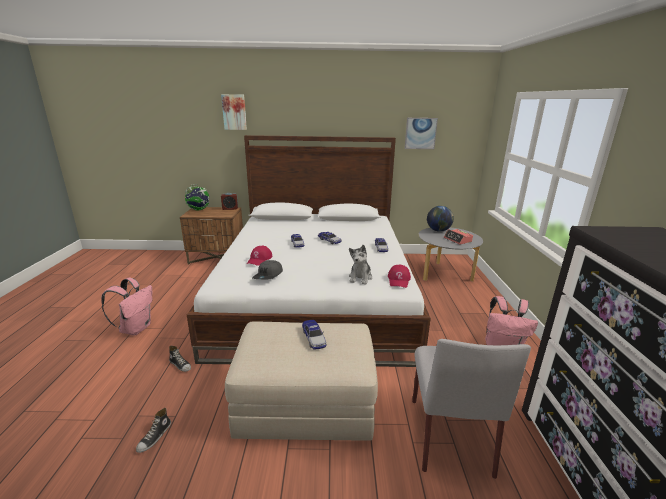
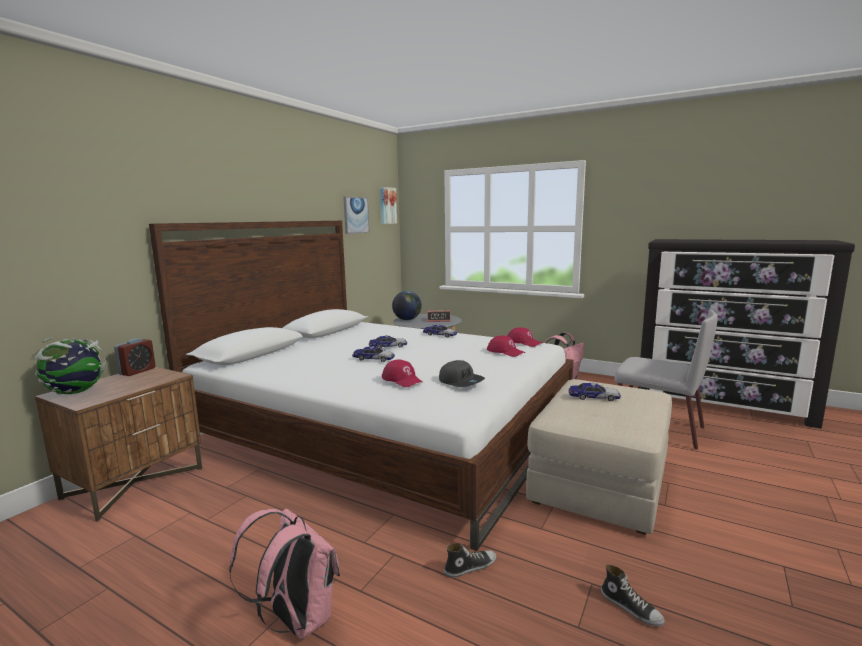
camera: 60 degrees left, 10 degrees down
(234, 112) = (122, 180): picture -> picture (387, 205)
(360, 277) = (505, 352): plush toy -> red cap

